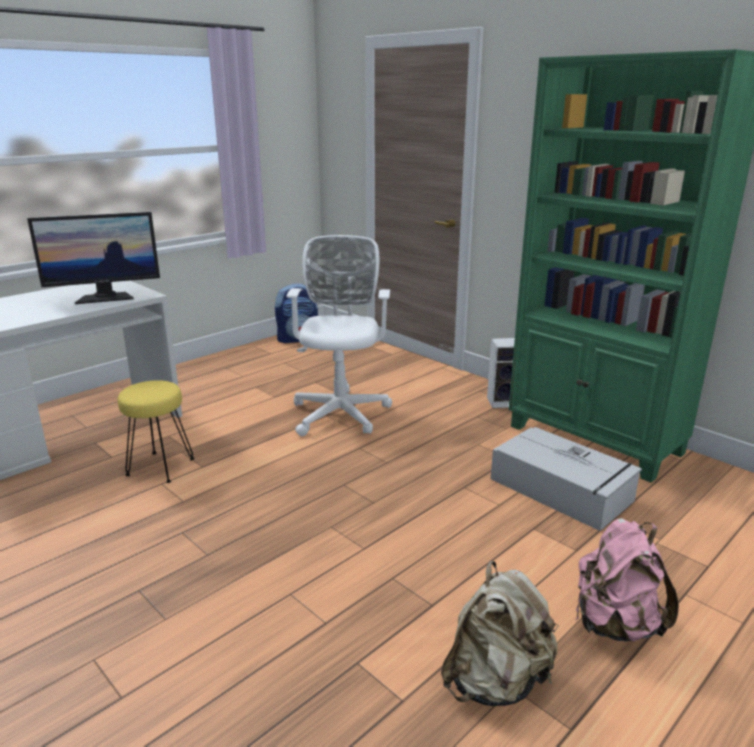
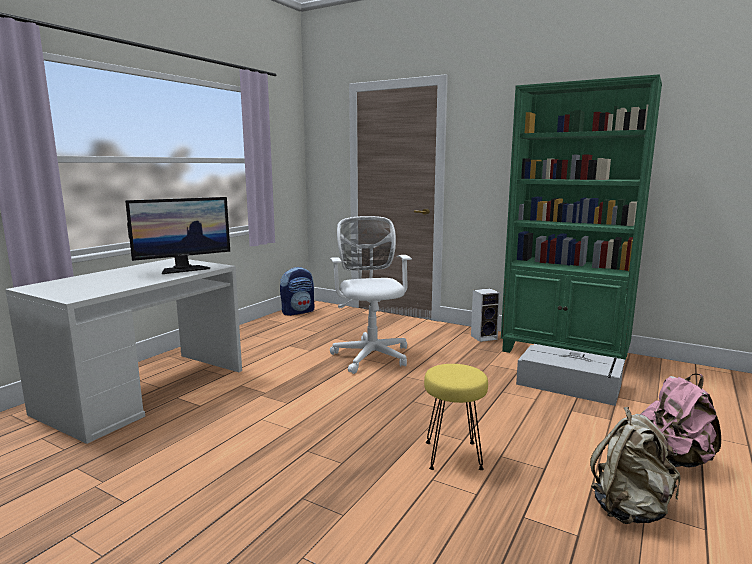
camera: 15 degrees left, 10 degrees down
(160, 468) = (251, 408): yellow stool -> yellow stool (453, 456)

